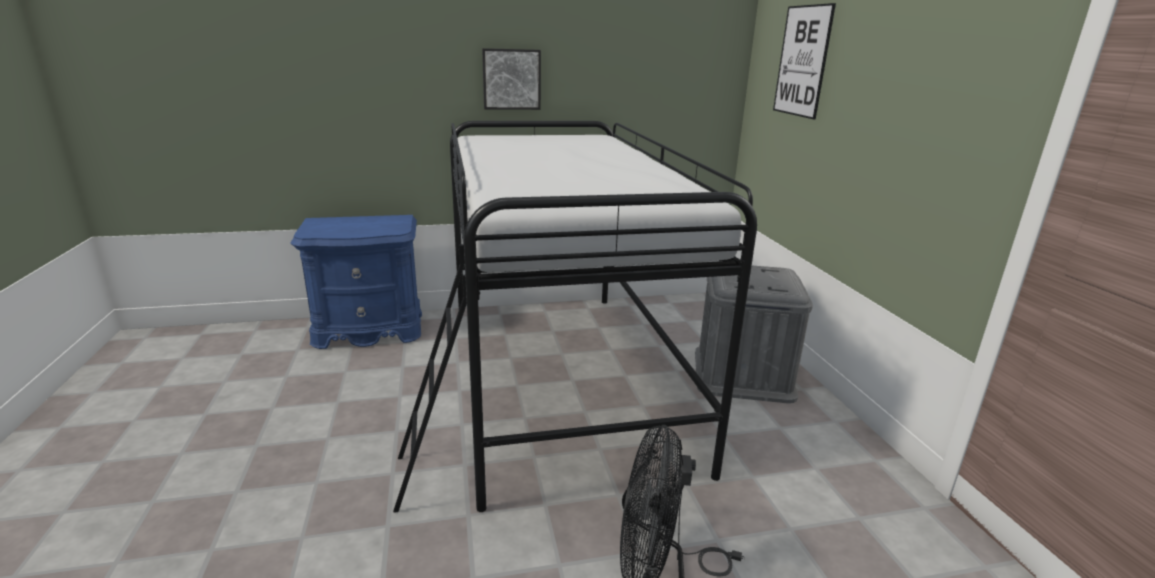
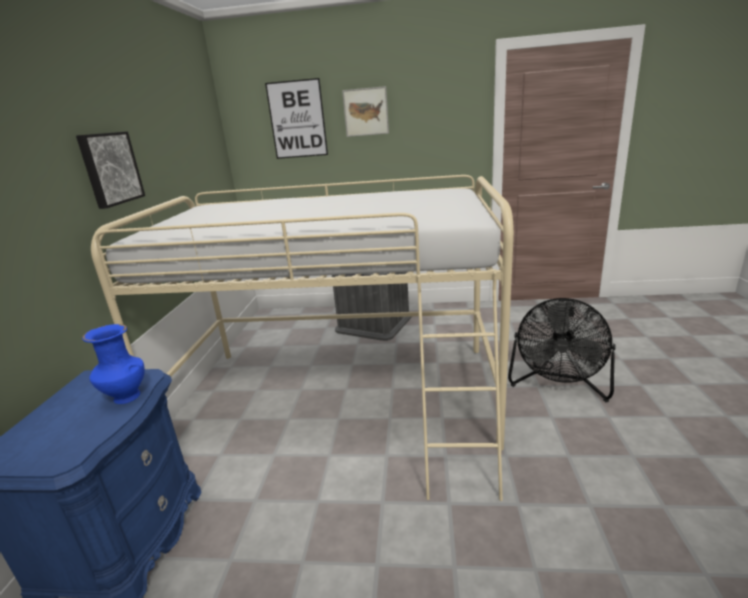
camera: 70 degrees left, 0 degrees up
(372, 231) = (126, 397): none -> blue vase
(557, 379) = (341, 396): black bed -> beige bed
(868, 63) = (366, 112): none -> picture

